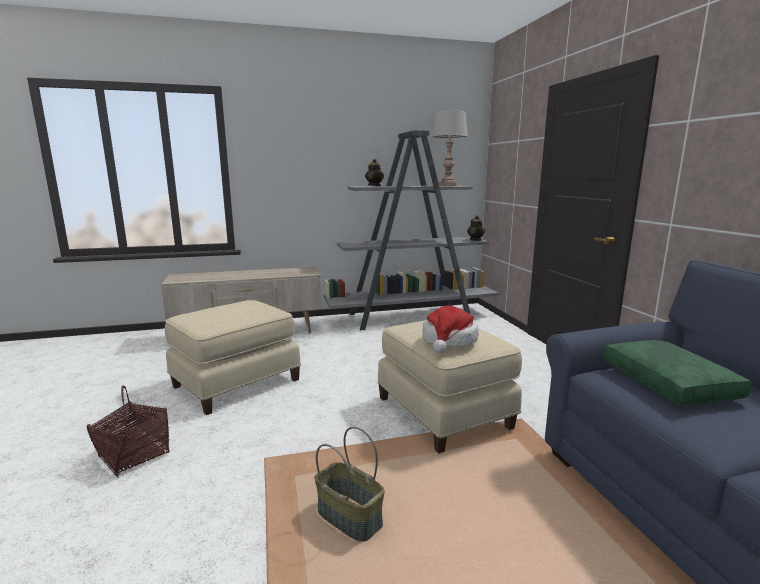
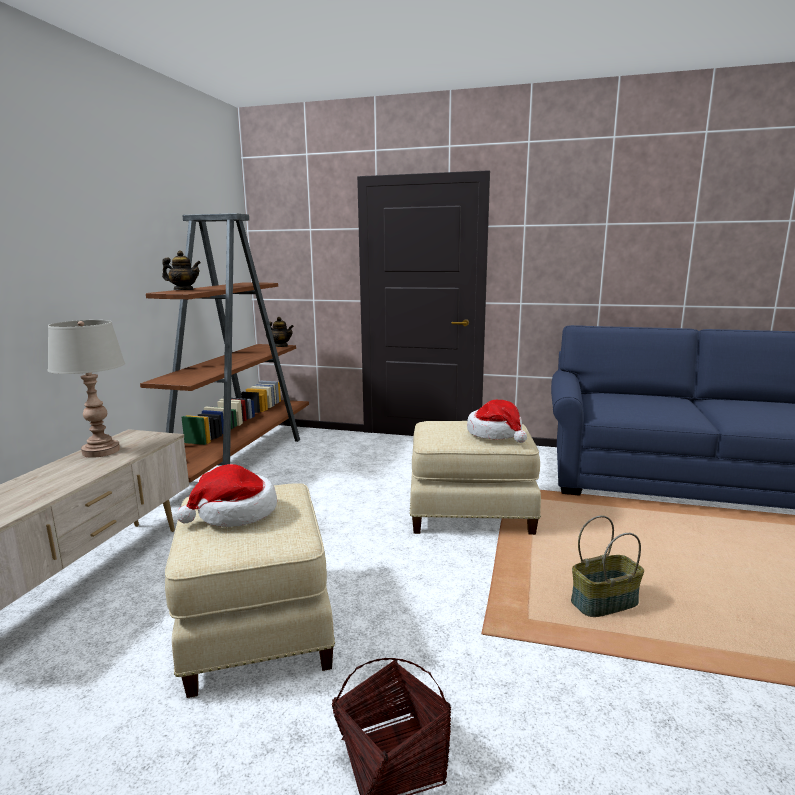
camera: 60 degrees left, 0 degrees up
(227, 309) = (235, 513): none -> hat
(411, 317) = (238, 461): grey bookcase -> brown bookcase
(447, 185) = (251, 283): grey table lamp -> grey table lamp (101, 451)
(669, 383) = (624, 405): green pillow -> none

